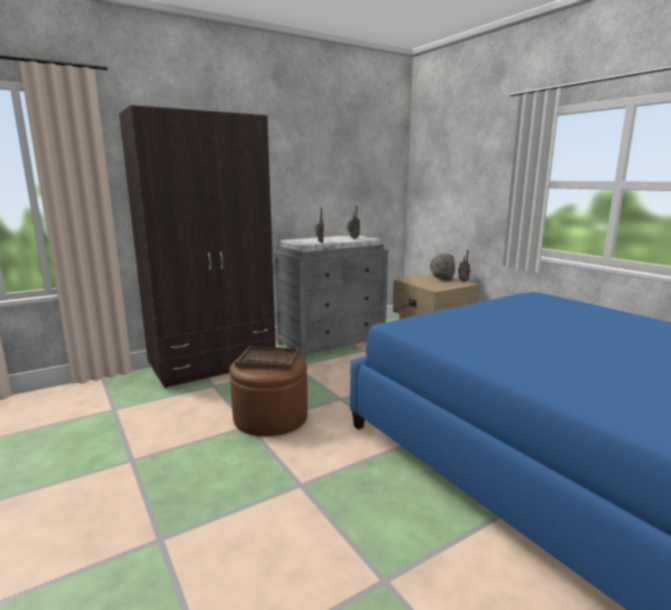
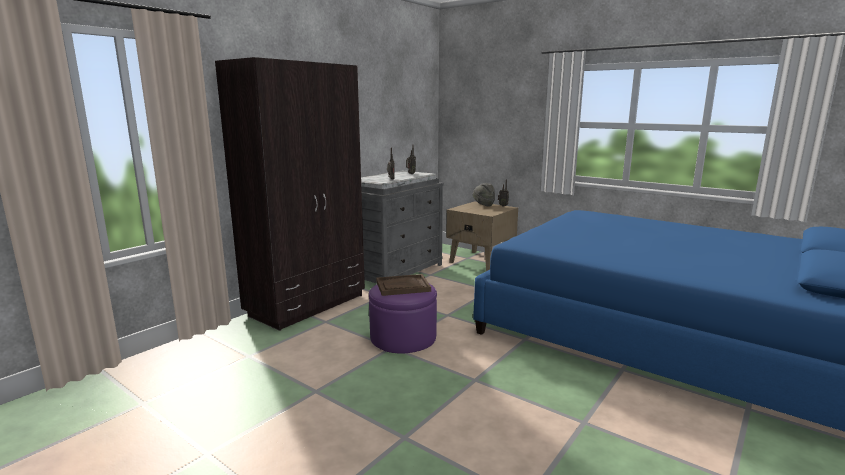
camera: 20 degrees left, 0 degrees up
(270, 417) = (403, 338): brown ottoman -> purple ottoman

